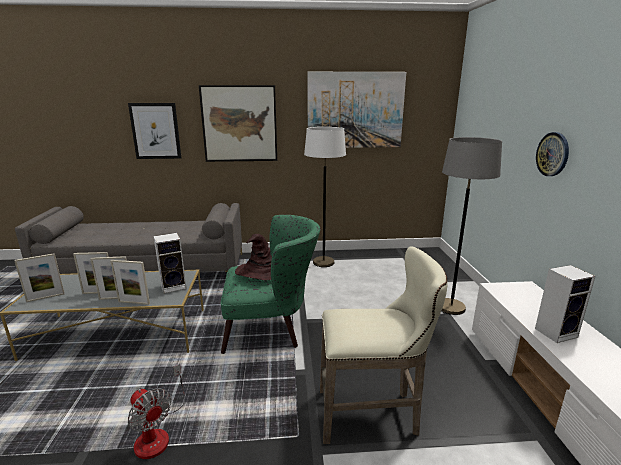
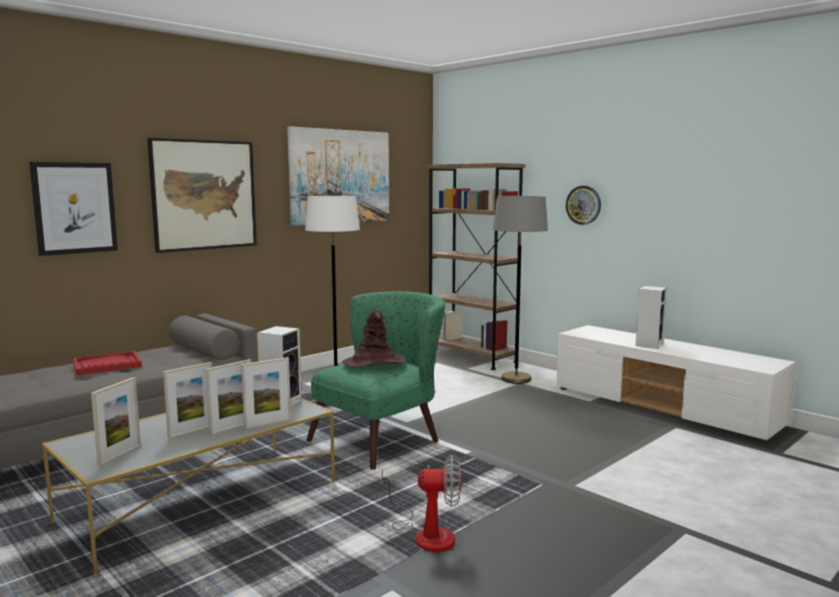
camera: 40 degrees left, 10 degrees down
(157, 228) = (107, 365): none -> red tray
(373, 414) = (570, 454): beige stool -> none
(446, 272) = (472, 357): none -> brown bookcase

